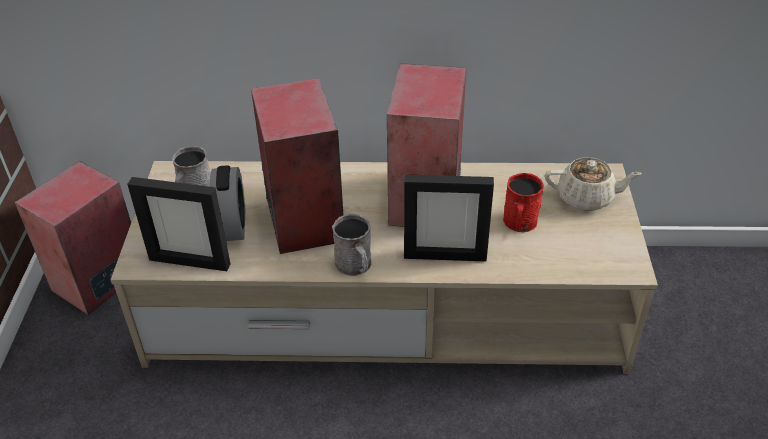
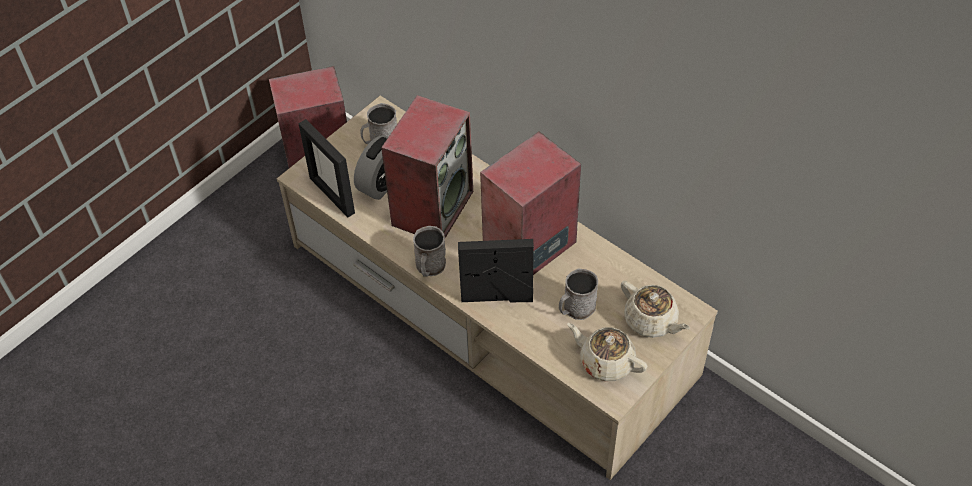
camera: 40 degrees right, 10 degrees up
(445, 254) = (496, 298): picture frame -> picture frame turned 135 degrees clockwise
(520, 224) = (576, 309): red mug -> grey mug
(591, 247) = (606, 362): none -> beige teapot

